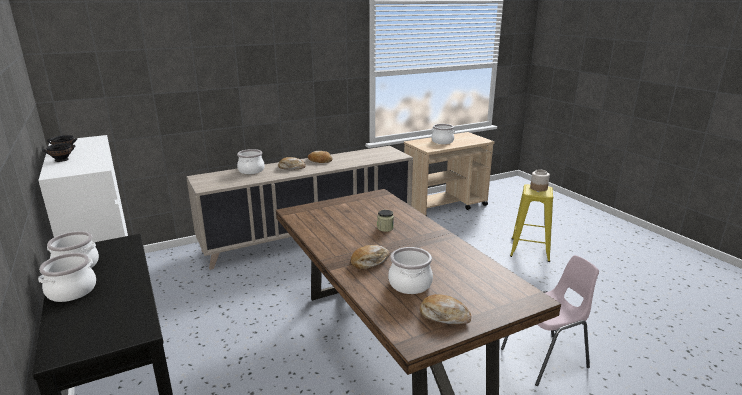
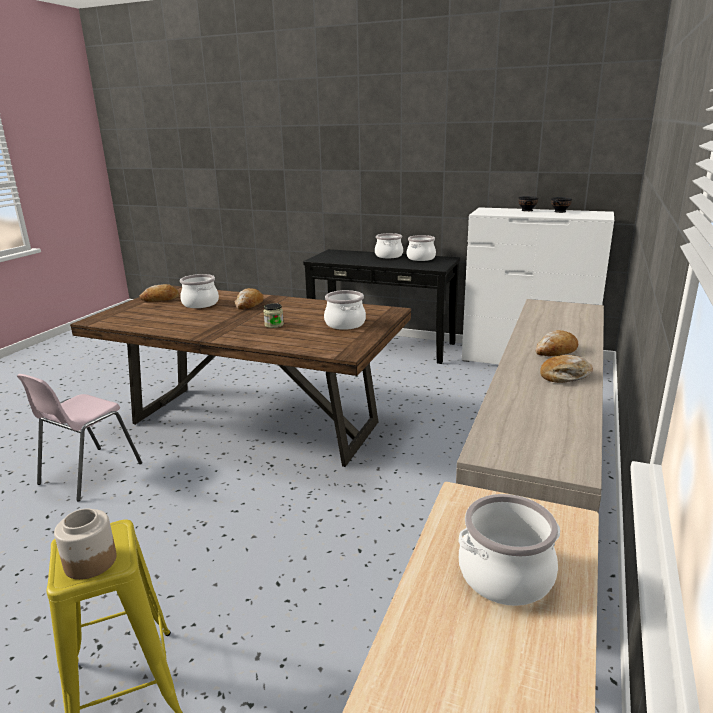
camera: 140 degrees right, 0 degrees up
(251, 170) = (577, 330): cooking pot -> cooking pot (344, 324)

